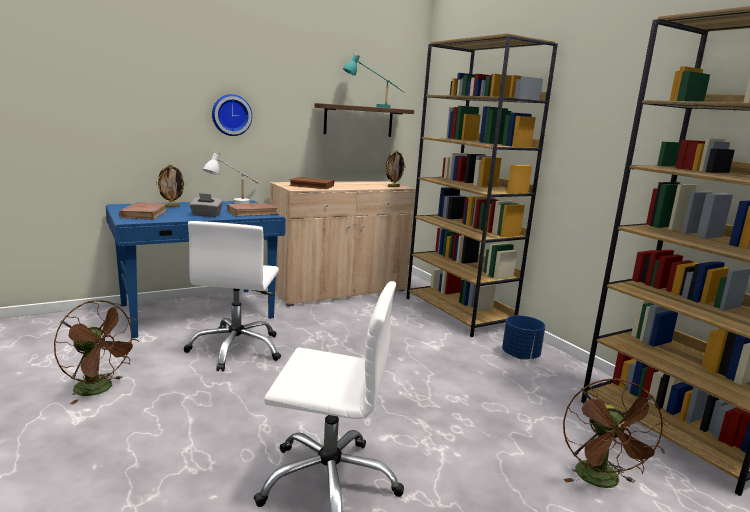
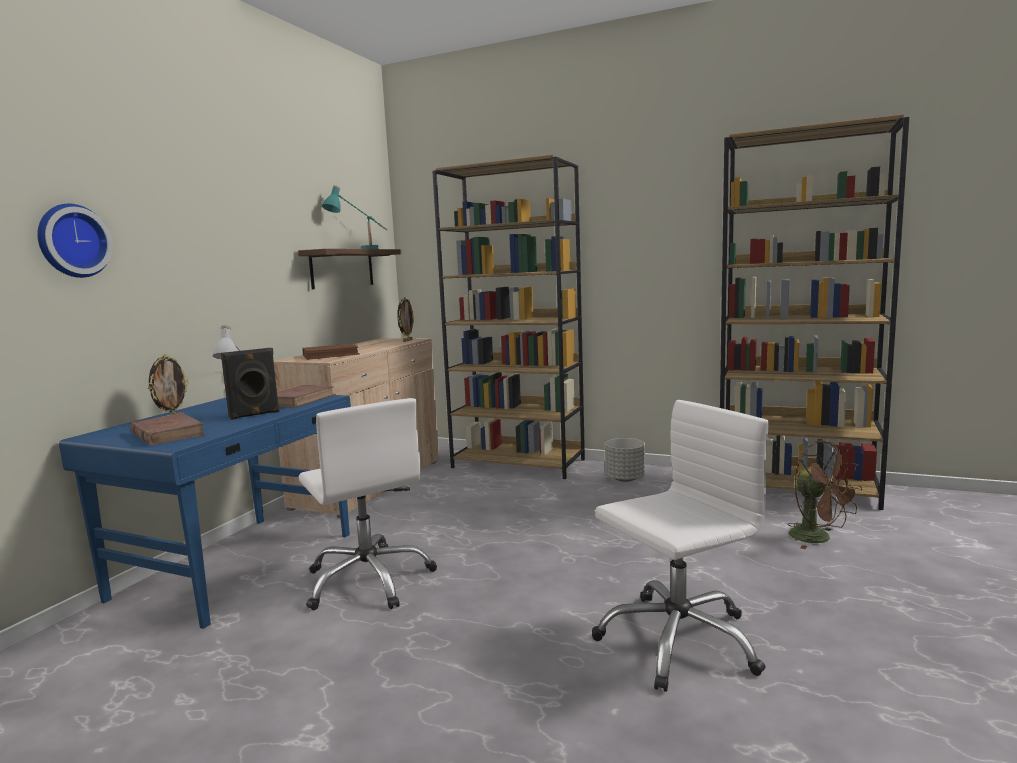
camera: 35 degrees left, 5 degrees down
(100, 389) = (280, 699): brown fan -> none
(206, 215) = (254, 415): grey tissue box -> black speaker
(231, 115) = (210, 275): wall clock -> wall clock (72, 241)
(520, 355) = (625, 478): blue planter -> grey planter

